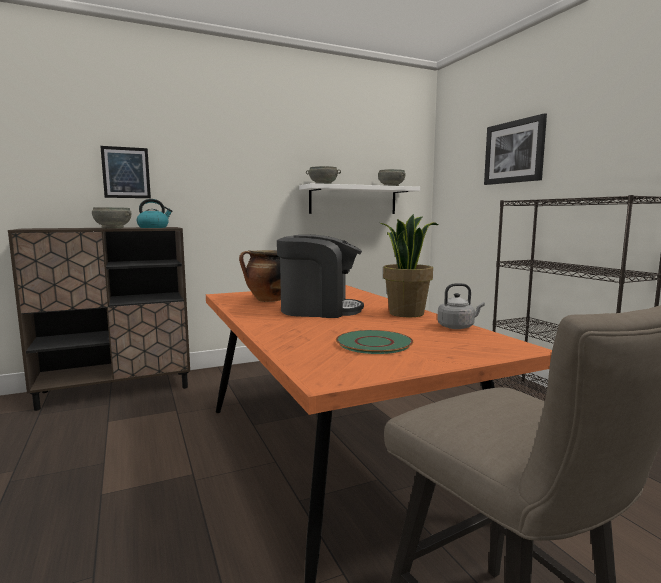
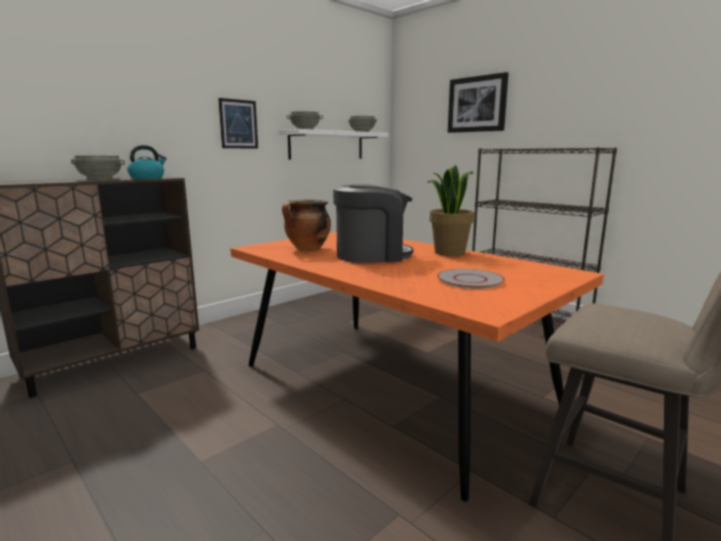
camera: 20 degrees left, 5 degrees up
(126, 172) = (98, 113): picture -> picture (238, 124)
(373, 343) = (469, 280): green plate -> grey plate
(457, 327) = (506, 260): grey kettle -> none

